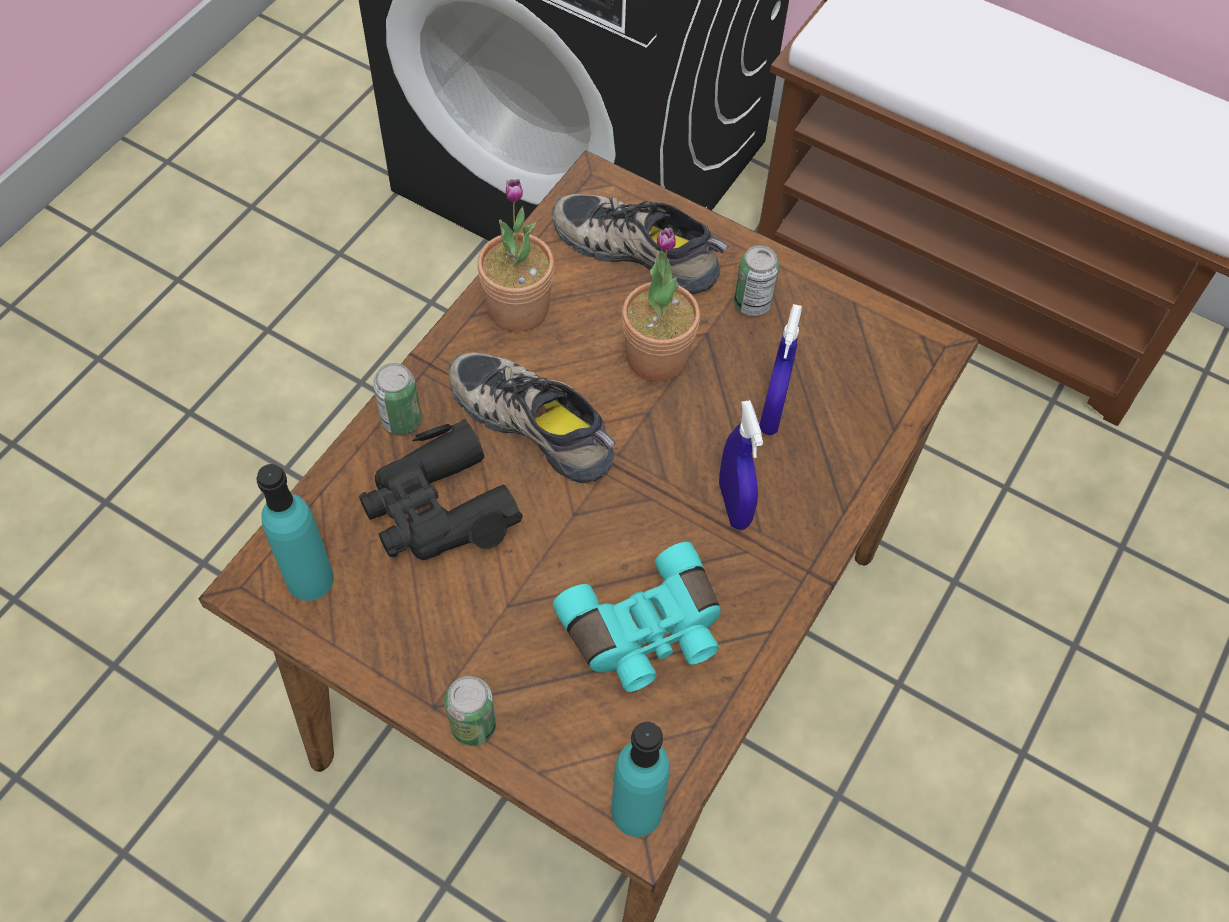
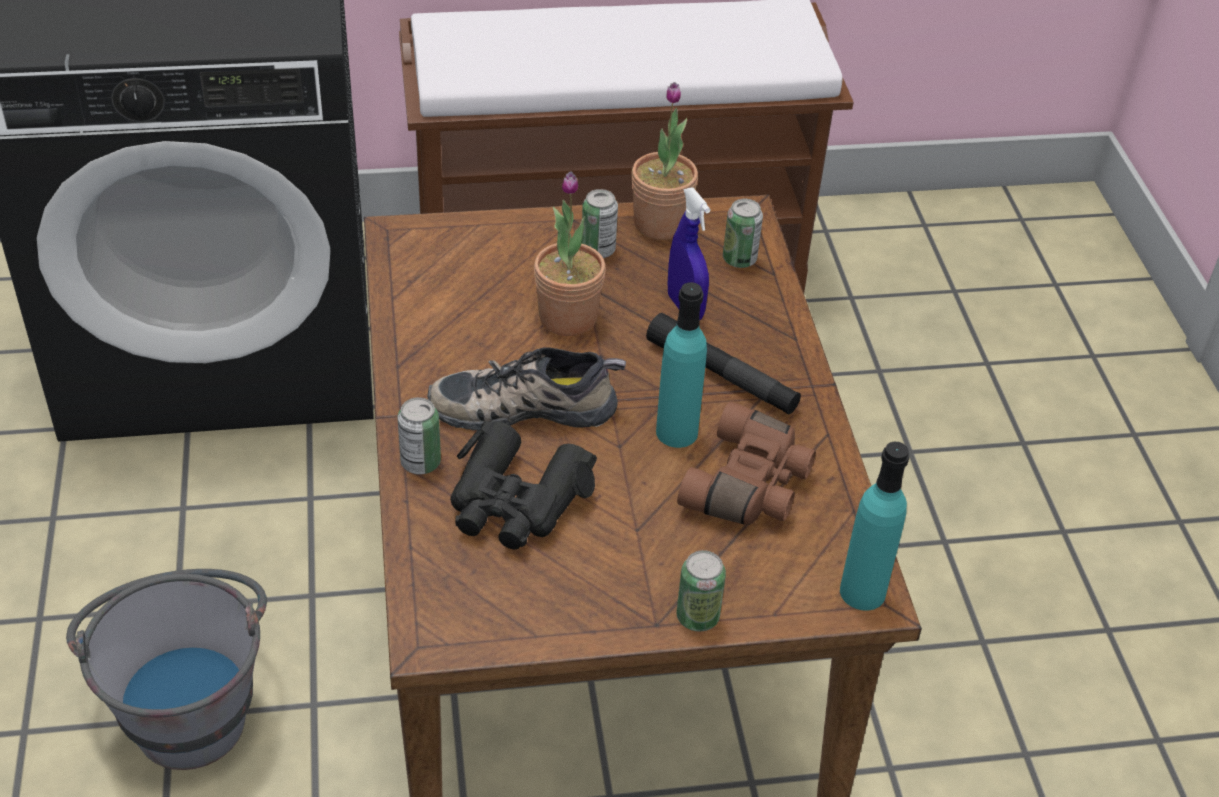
camera: 40 degrees left, 15 degrees down
(304, 466) = (187, 704): none -> grey bucket
(310, 579) = (468, 606): turquoise bottle -> turquoise bottle (676, 432)
(518, 308) = (429, 342): potted plant -> potted plant (660, 224)
(639, 248) = (478, 258): shoe -> none
(646, 633) = (750, 486): turquoise binoculars -> brown binoculars
(734, 504) = (721, 376): blue spray bottle -> black flashlight
(875, 393) = (739, 259): none -> can

